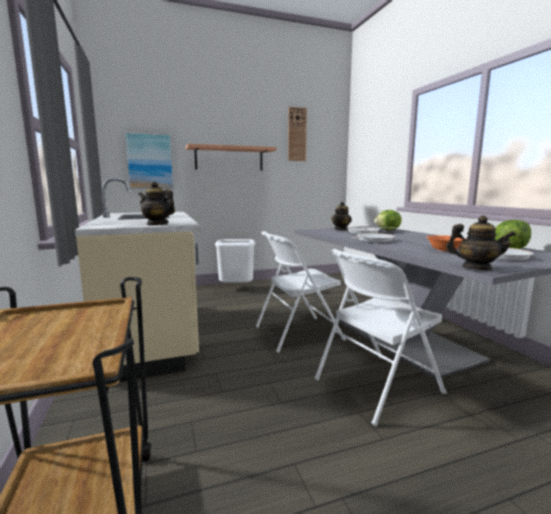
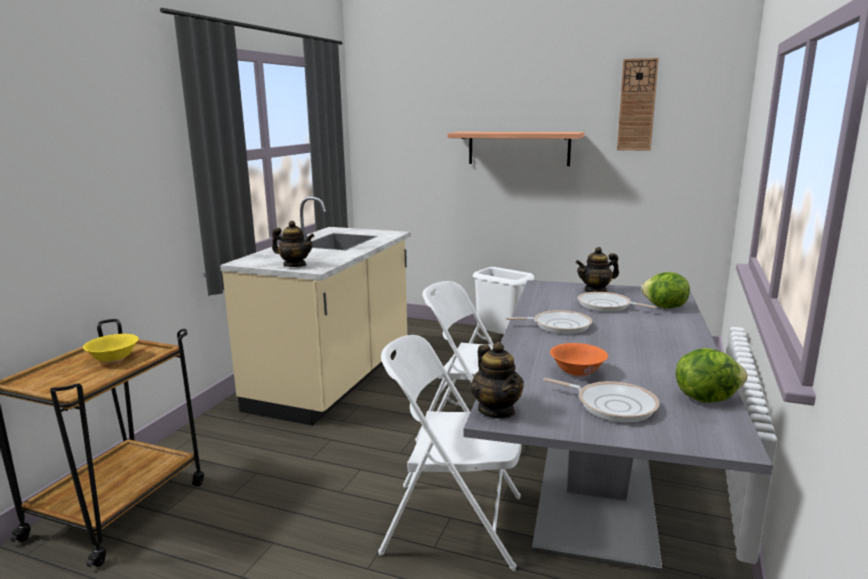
camera: 40 degrees right, 5 degrees up
(63, 325) = (114, 359): none -> yellow bowl
(150, 161) = (414, 153): picture -> none
(157, 224) = (295, 265): teapot -> teapot turned 135 degrees clockwise

